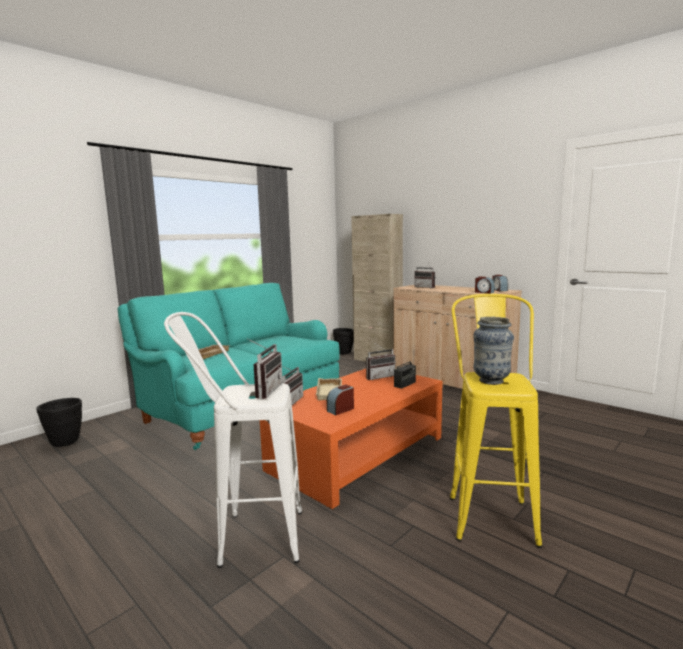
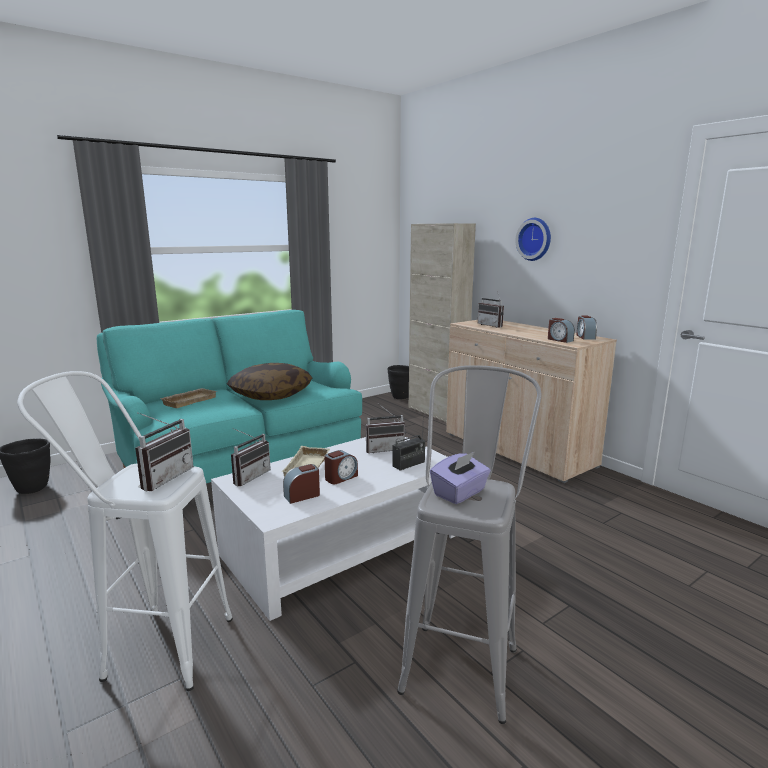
camera: 10 degrees right, 5 degrees up
(270, 346) = (271, 394): none -> pillow
(357, 453) = (342, 545): orange coffee table -> white coffee table
(361, 396) = (341, 478): none -> alarm clock
(452, 223) = (535, 239): none -> wall clock
(489, 511) = (463, 655): yellow stool -> grey stool
(491, 381) = (460, 493): vase -> purple tissue box

